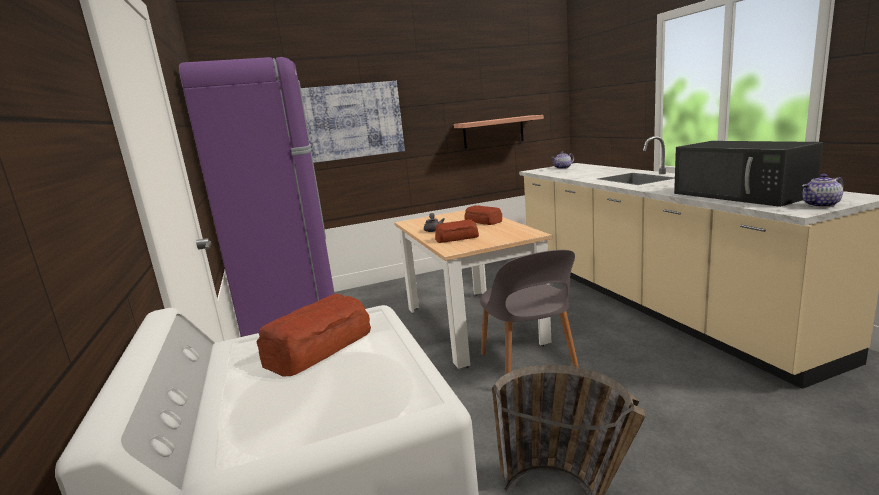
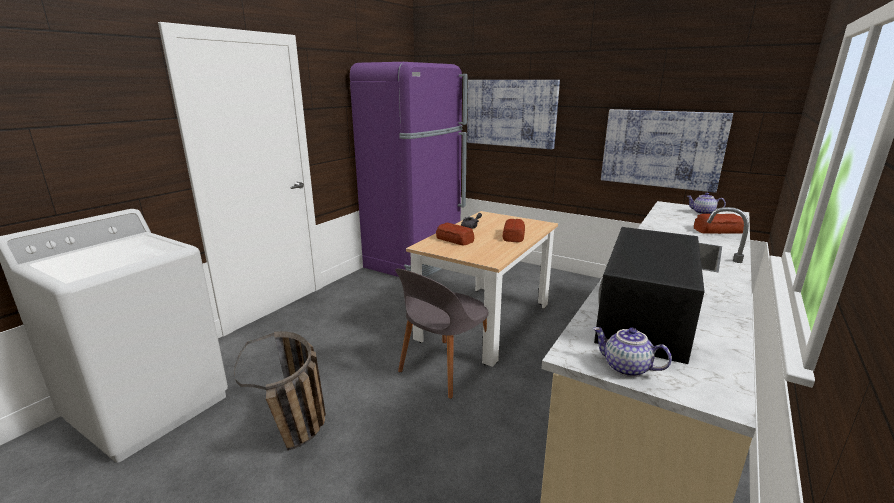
camera: 50 degrees right, 5 degrees up
(320, 347) = (134, 249): bread -> bread (718, 230)
(493, 132) = (662, 149): shelf -> picture

